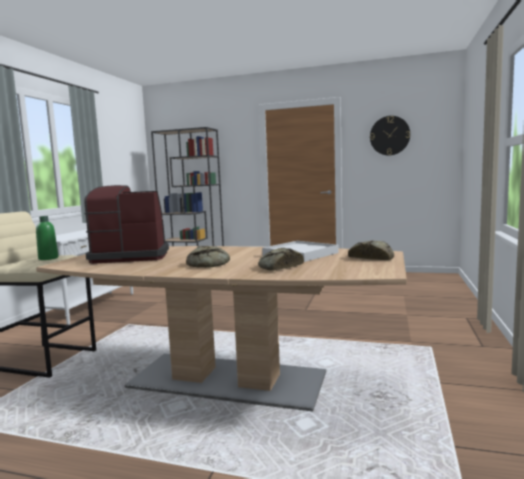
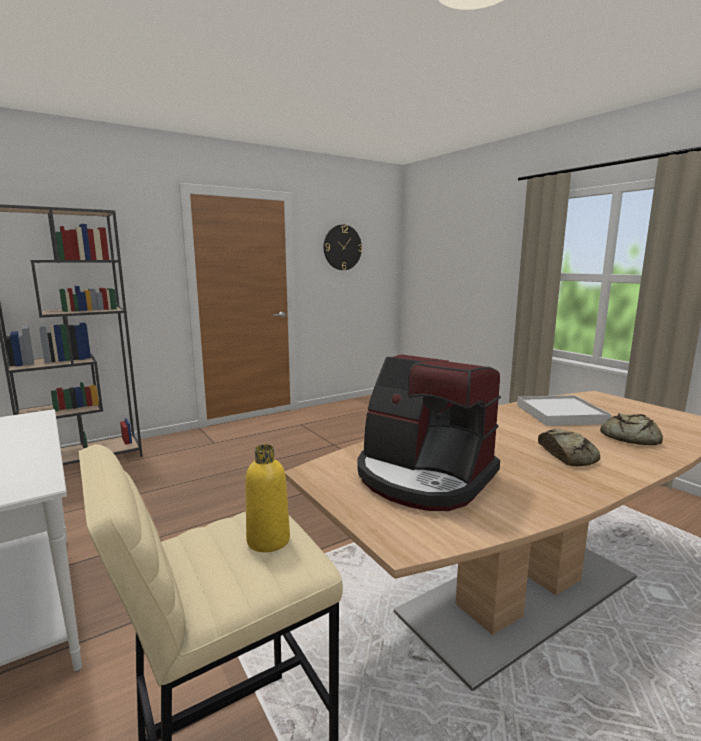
camera: 50 degrees left, 5 degrees up
(48, 258) = (268, 540): green bottle -> yellow bottle
(130, 256) = (423, 477): coffee machine -> coffee machine turned 90 degrees counterclockwise
(371, 257) = (617, 404): bread -> none

